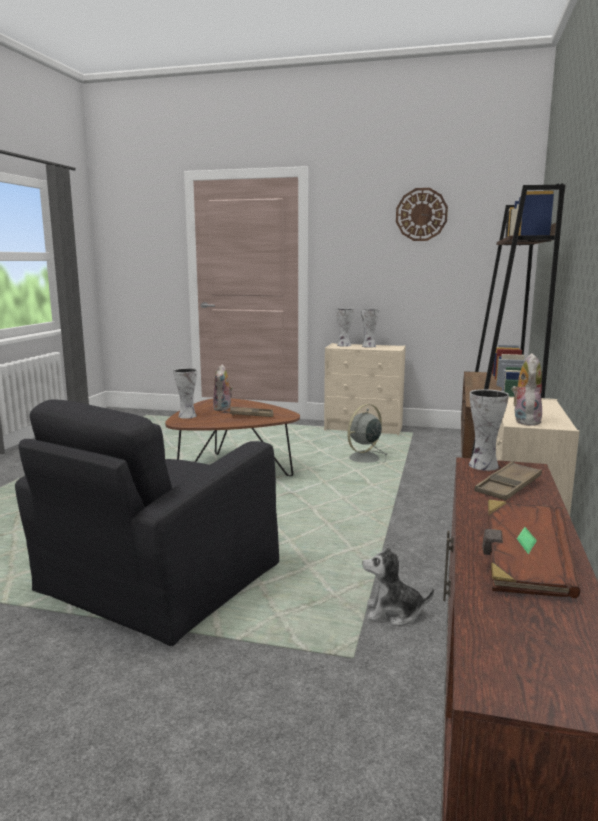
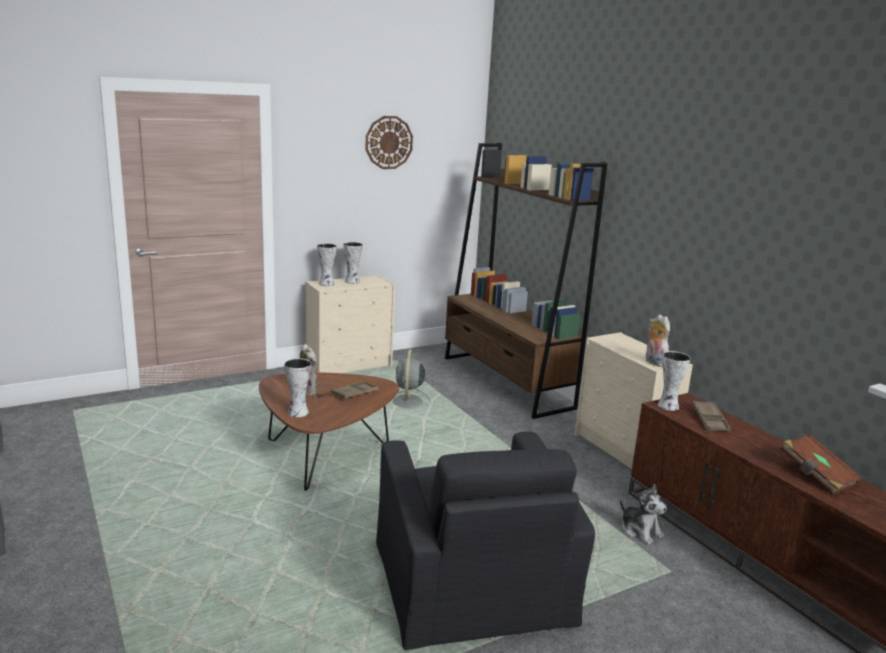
camera: 45 degrees left, 5 degrees up
(393, 613) = (640, 531): plush toy -> plush toy turned 90 degrees counterclockwise

